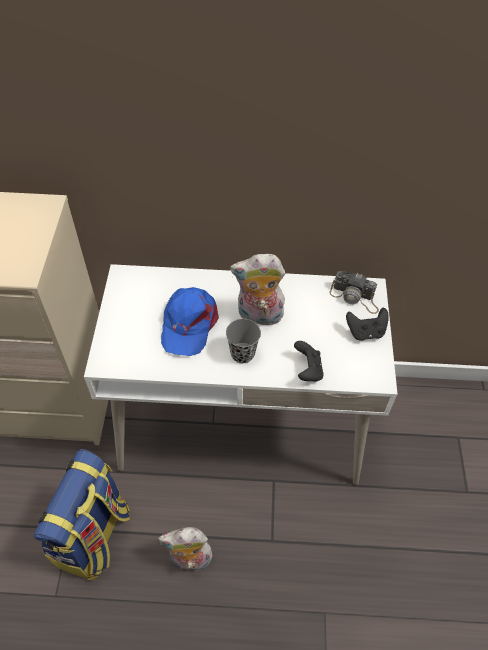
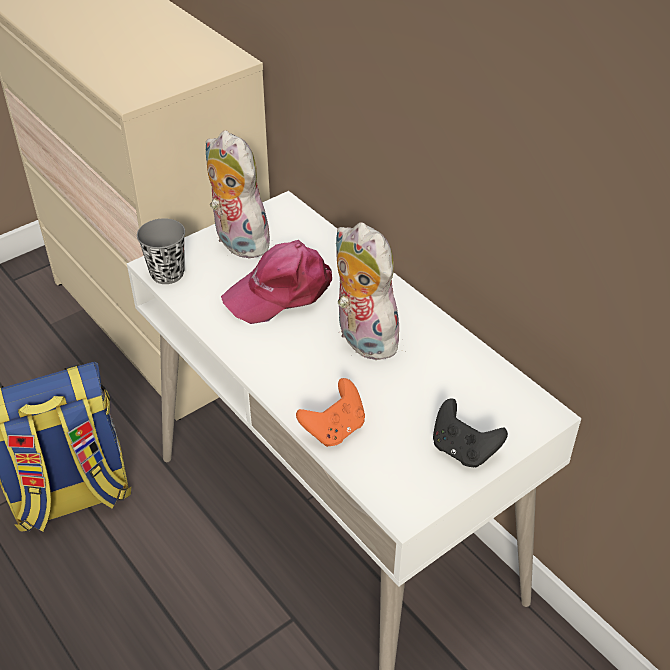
camera: 50 degrees right, 10 degrees down
(188, 323) = (281, 291): blue cap -> pink cap
(190, 559) = (116, 605): plush toy -> plush toy (237, 242)
(242, 353) = (291, 358): grey cup -> grey cup (167, 274)
(307, 370) = (334, 429): black game controller -> orange game controller
(355, 297) = (506, 406): camera -> none

